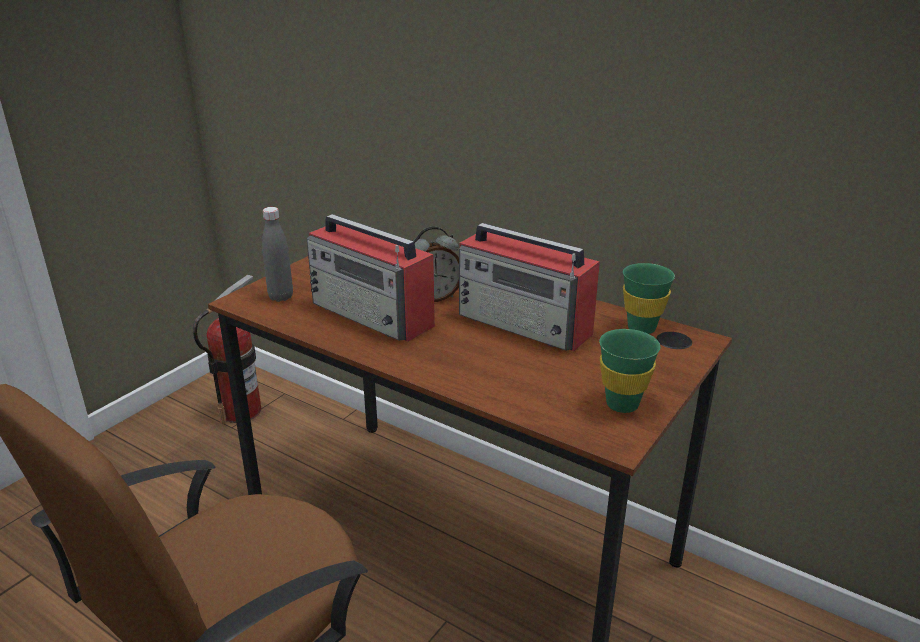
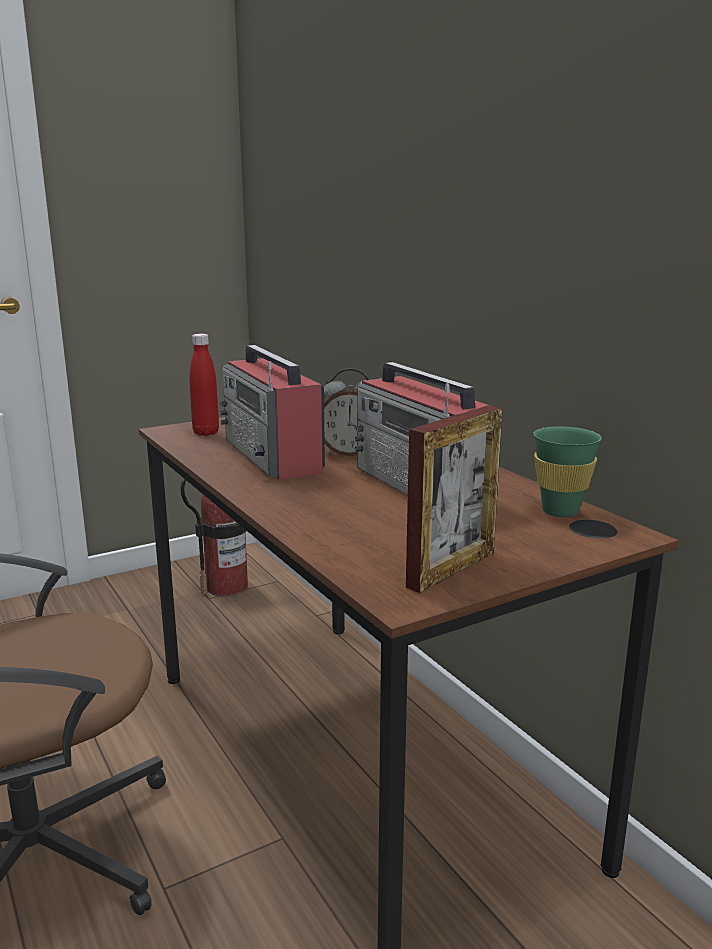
camera: 25 degrees right, 10 degrees down
(281, 297) = (206, 433): grey bottle -> red bottle
(622, 404) = (451, 569): green cup -> picture frame

